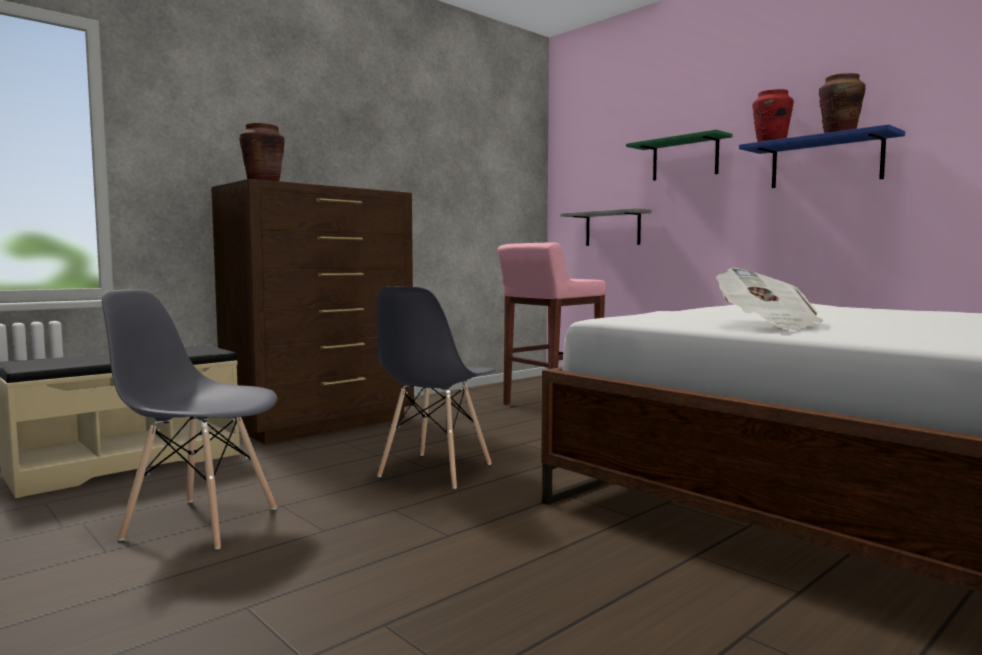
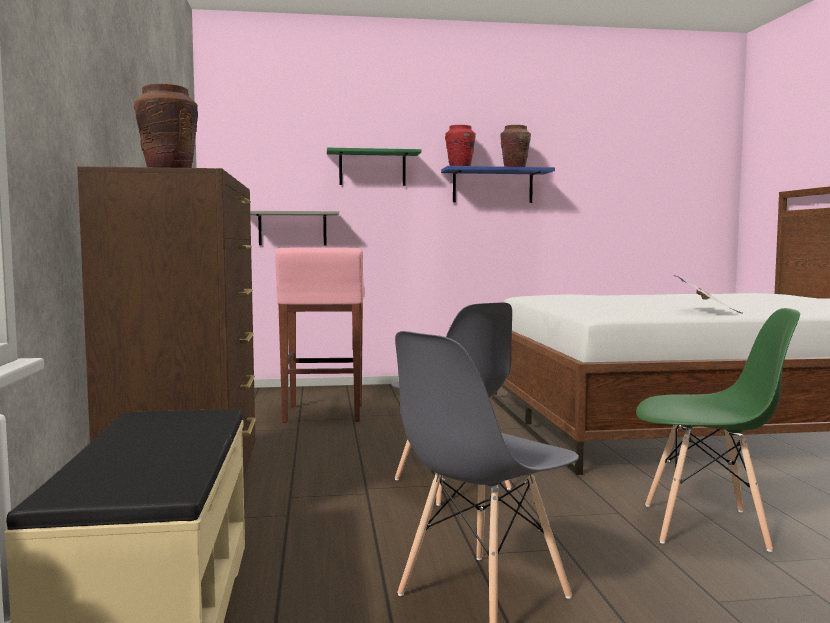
camera: 55 degrees left, 0 degrees up
(460, 579) = (705, 526): none -> green chair

